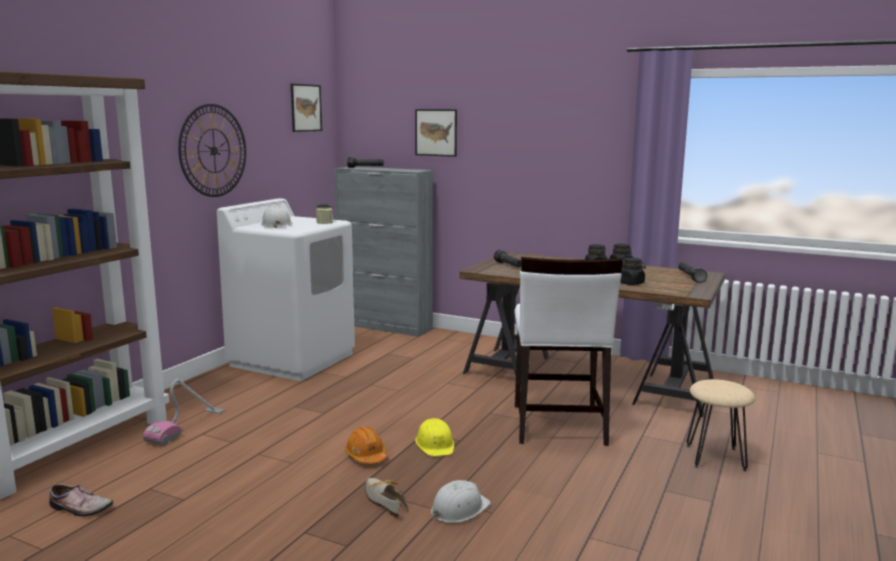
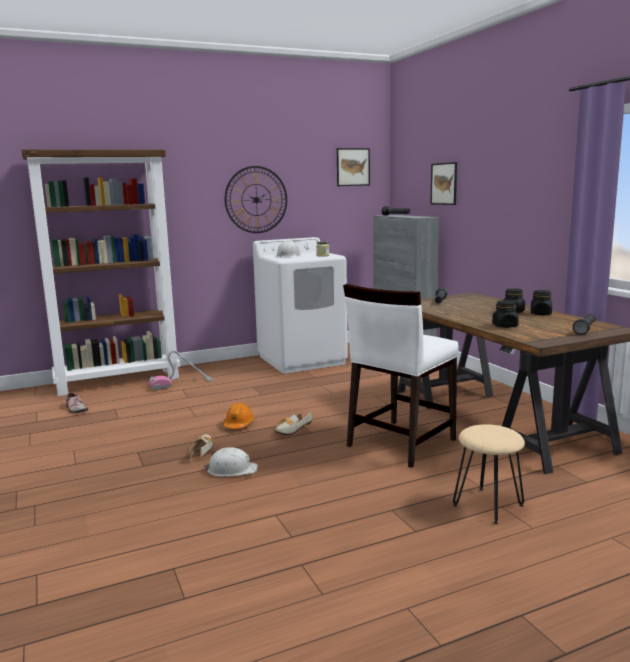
camera: 40 degrees right, 0 degrees up
(435, 444) = (290, 430): yellow hard hat -> shoe

